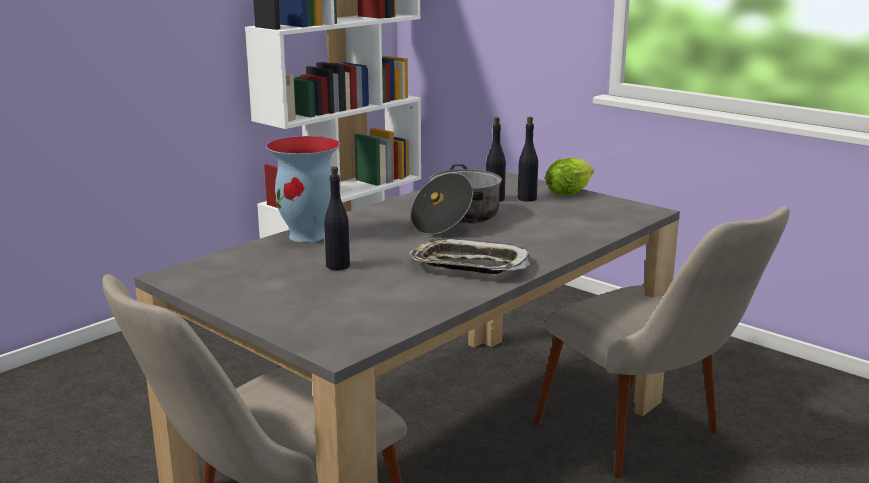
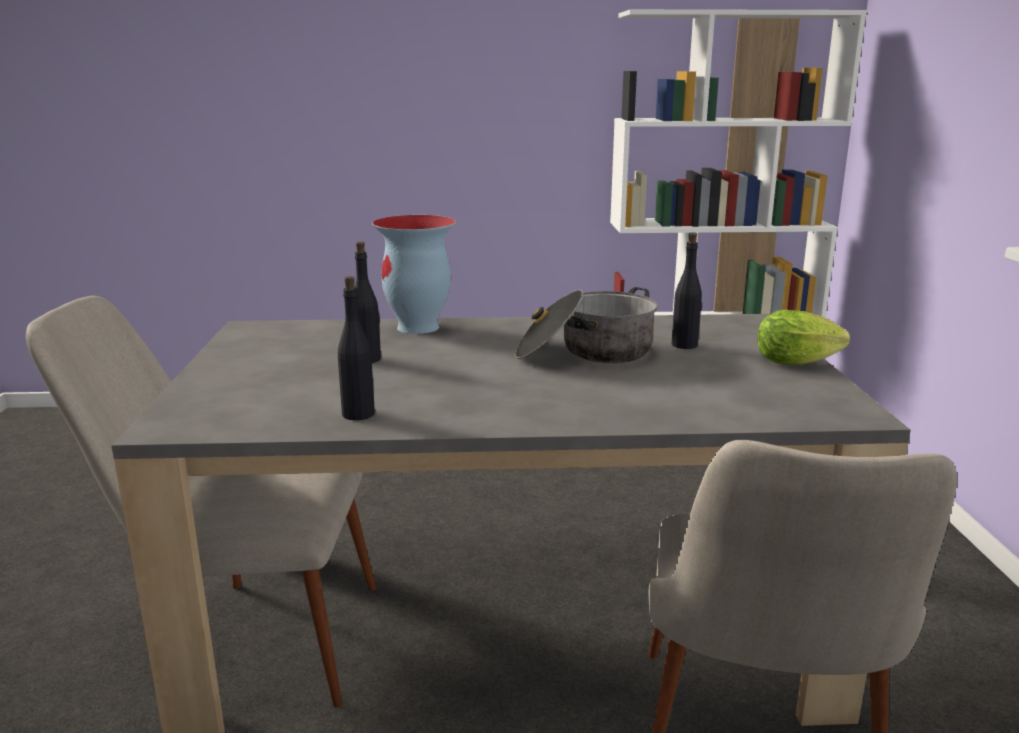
camera: 45 degrees right, 0 degrees up
(469, 265) = (472, 399): tray -> none
(526, 198) = (724, 354): black bottle -> black bottle (358, 414)

